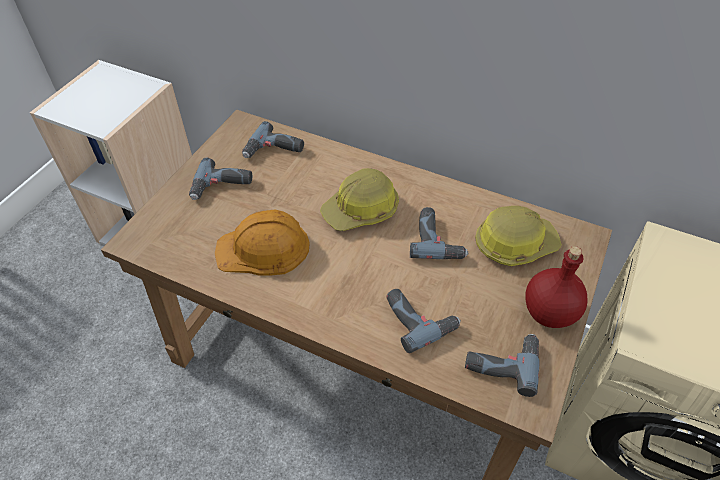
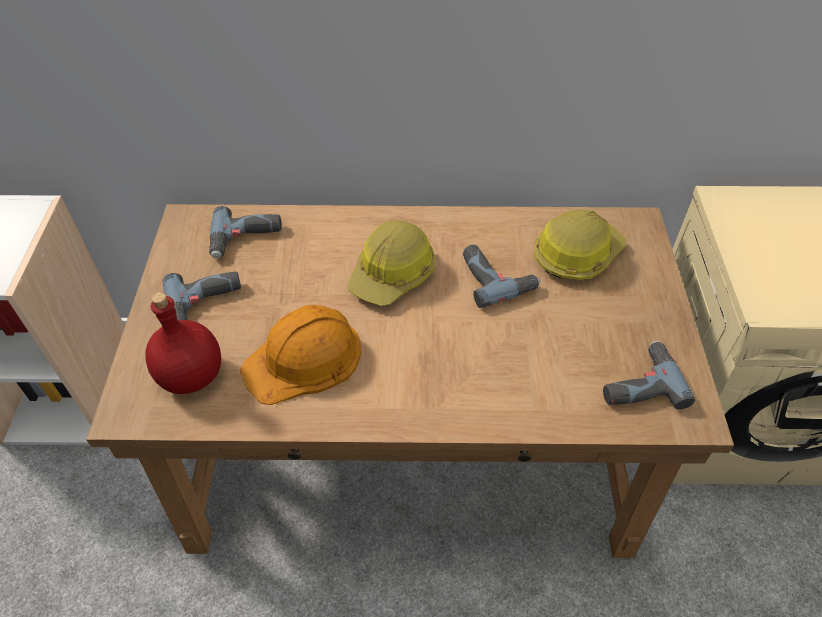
camera: 25 degrees left, 0 degrees up
(419, 318) = (528, 371): power drill -> none
(548, 313) = (651, 314): red bottle -> red bottle (190, 376)

